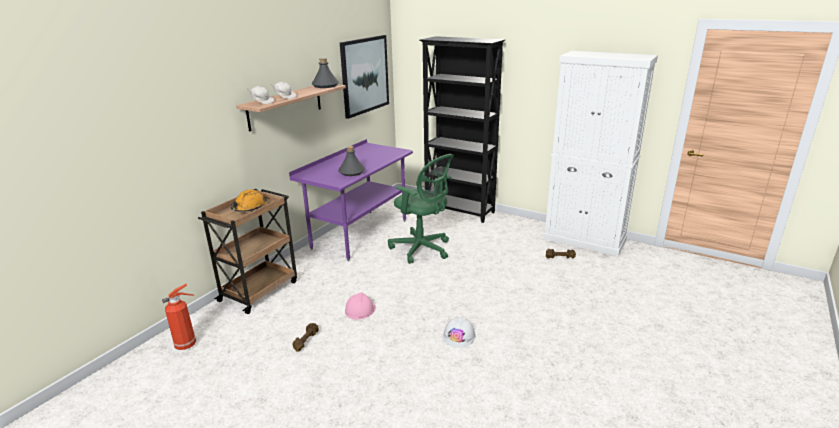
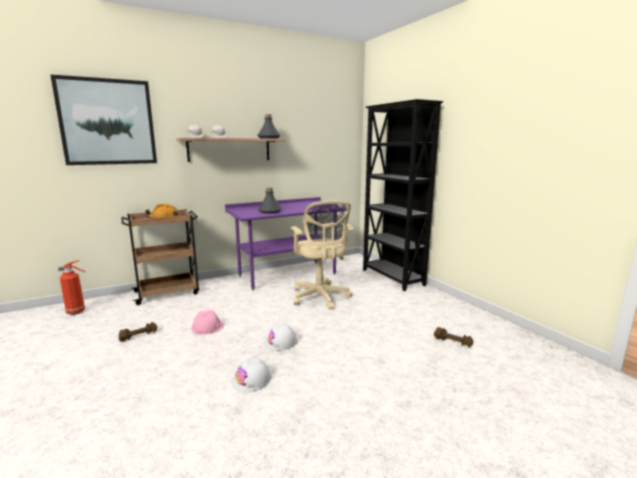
camera: 30 degrees right, 10 degrees down
(364, 75) = (325, 142): picture -> picture (108, 122)
(422, 249) = (320, 297): green office chair -> beige office chair
(442, 300) = (281, 342): none -> white hard hat
(584, 239) = (505, 333): white cabinet -> none

